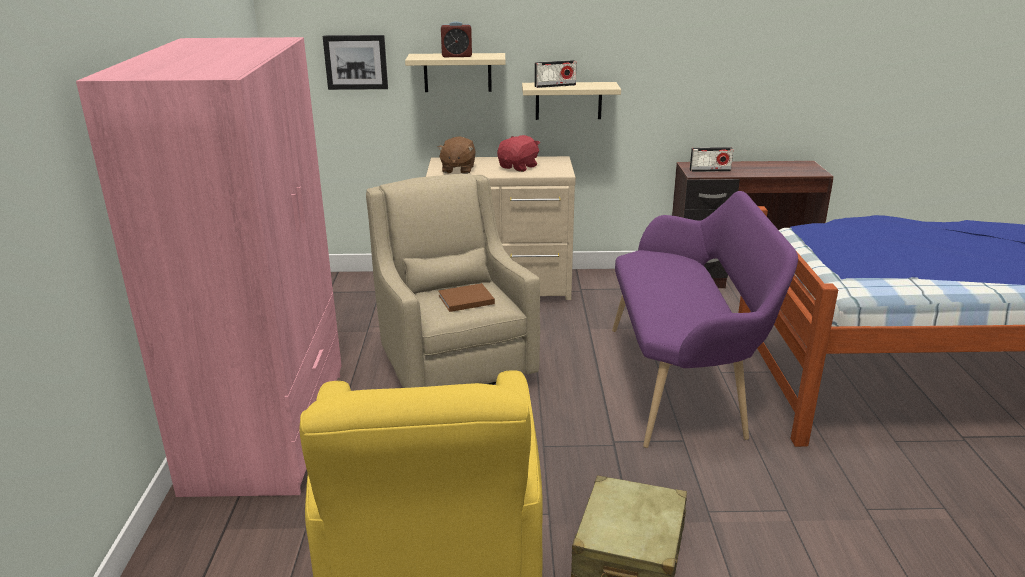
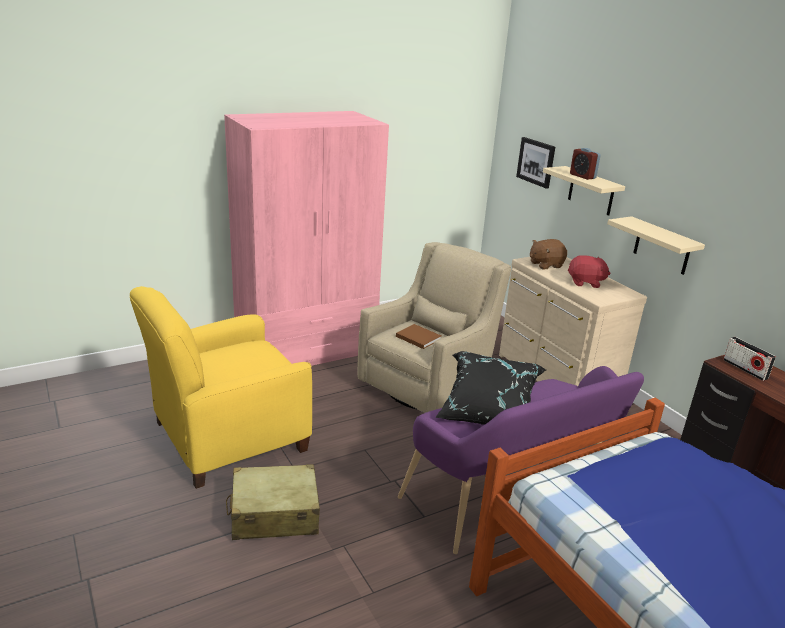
camera: 60 degrees right, 0 degrees up
(555, 86) = (641, 226): radio -> none
(664, 300) = (488, 411): none -> black pillow

